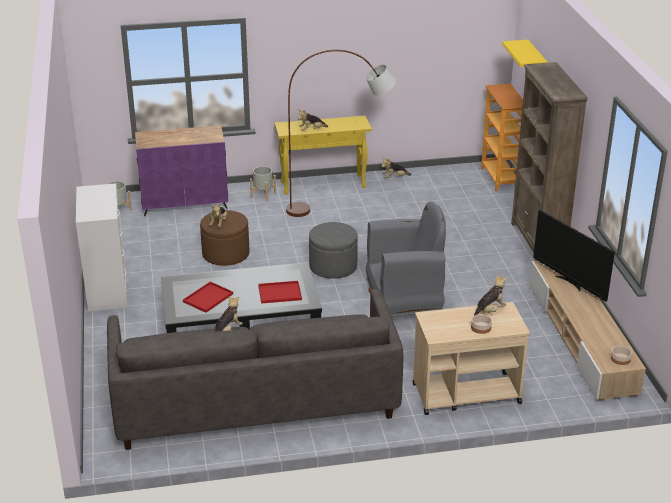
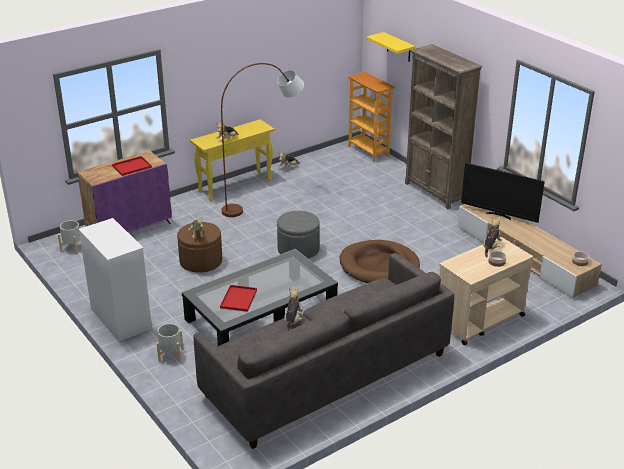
camera: 25 degrees left, 0 degrees up
(263, 195) = (192, 205): grey planter -> grey planter (171, 355)
(279, 293) = (294, 279): red tray -> red tray (131, 167)
(404, 306) = (379, 266): grey armchair -> brown dog bed

